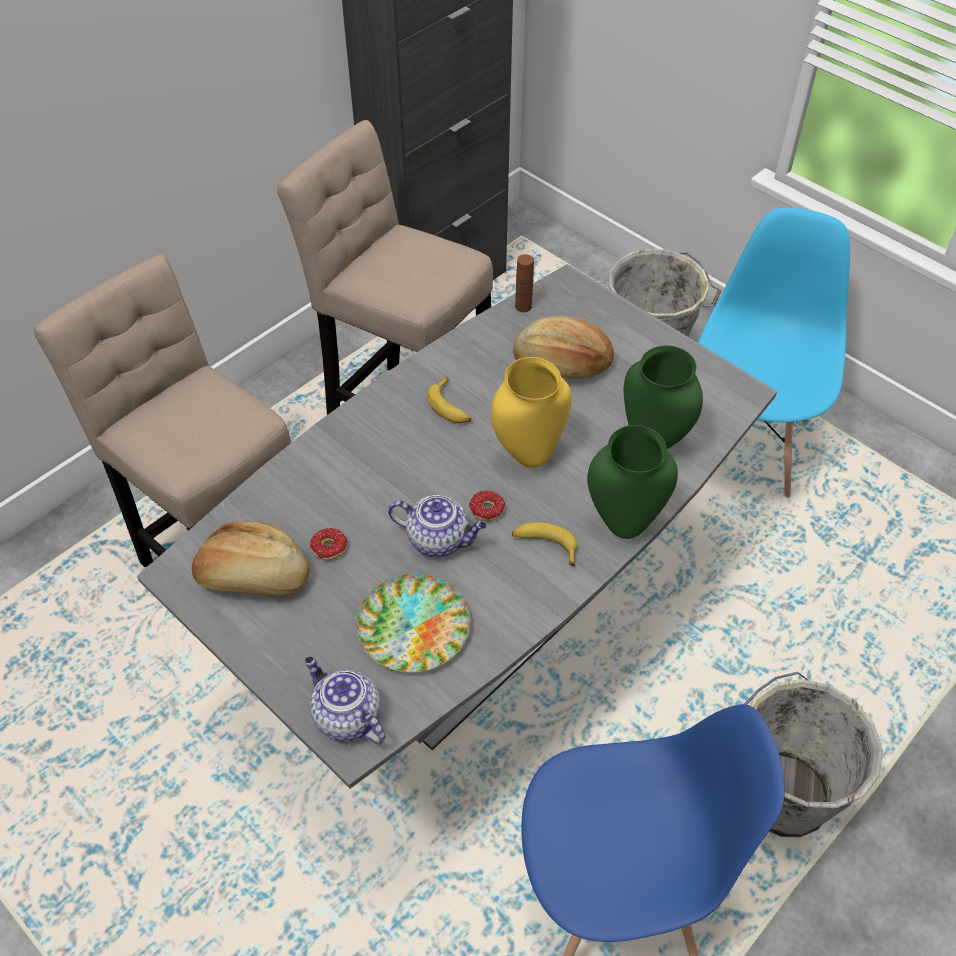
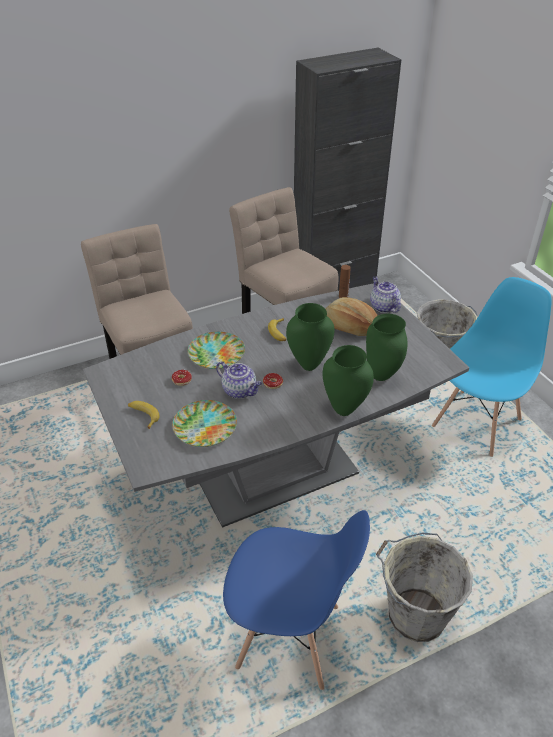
camera: 20 degrees right, 10 degrees down
(253, 577) = (137, 384): bread -> none
(346, 717) = (148, 457): teapot -> teapot (383, 306)
(363, 478) = (216, 354): none -> plate
(529, 457) = (308, 365): yellow vase -> green vase
(544, 545) = (295, 408): banana -> banana (143, 415)

